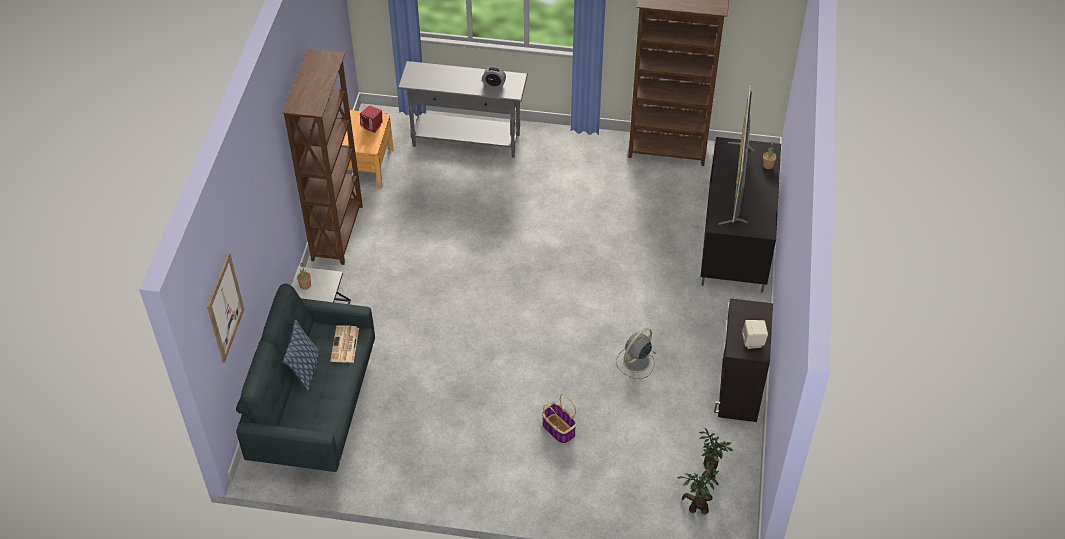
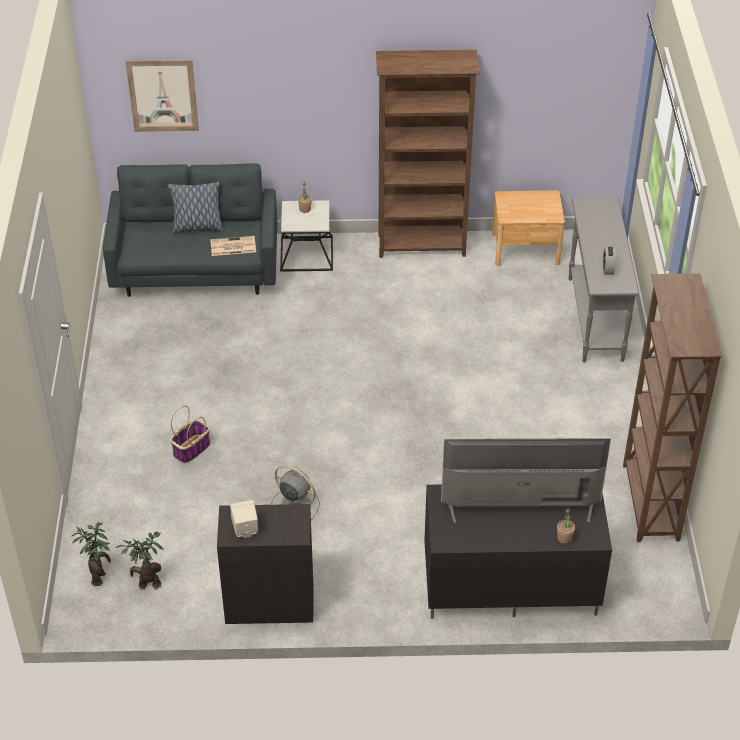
camera: 80 degrees right, 5 degrees down
(372, 126) = (539, 213): red speaker -> none

